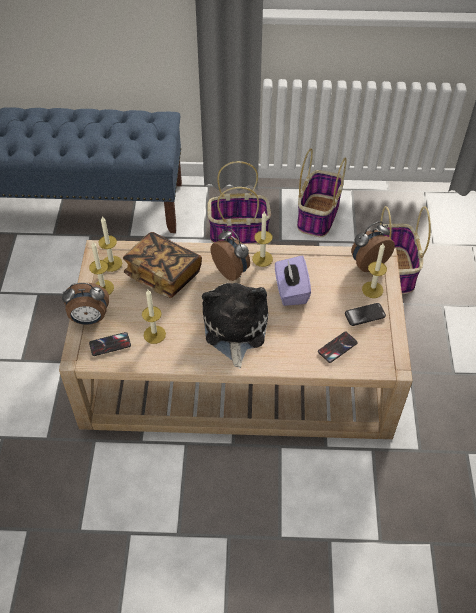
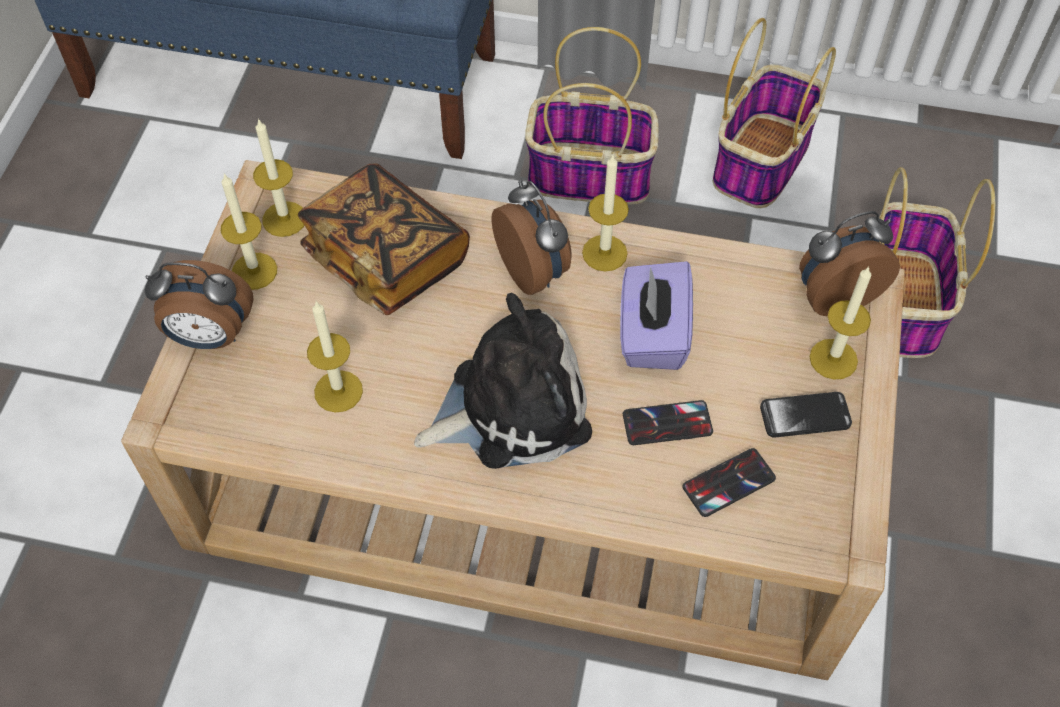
camera: 10 degrees right, 5 degrees up
(110, 344) = (239, 400): phone -> phone (667, 423)
(234, 329) = (511, 406): plush toy -> plush toy turned 60 degrees clockwise

